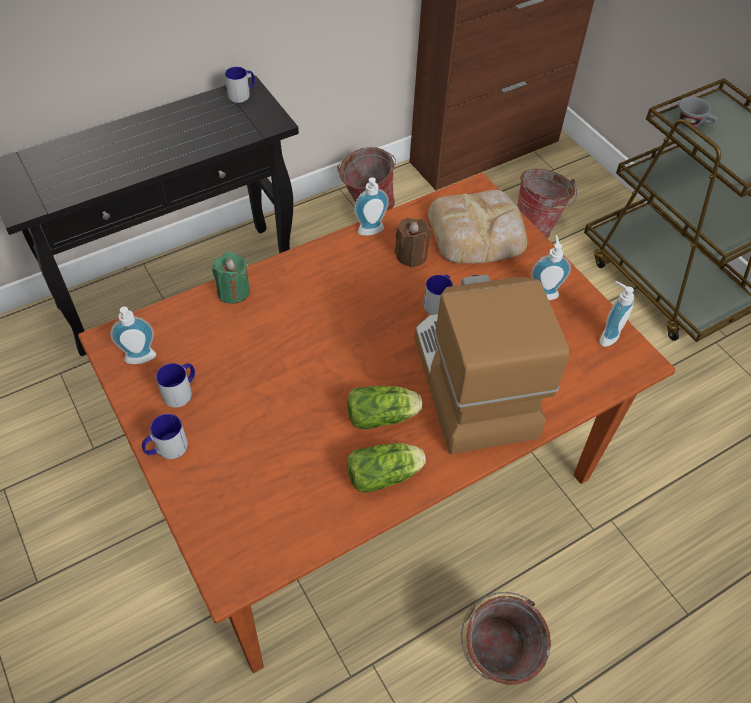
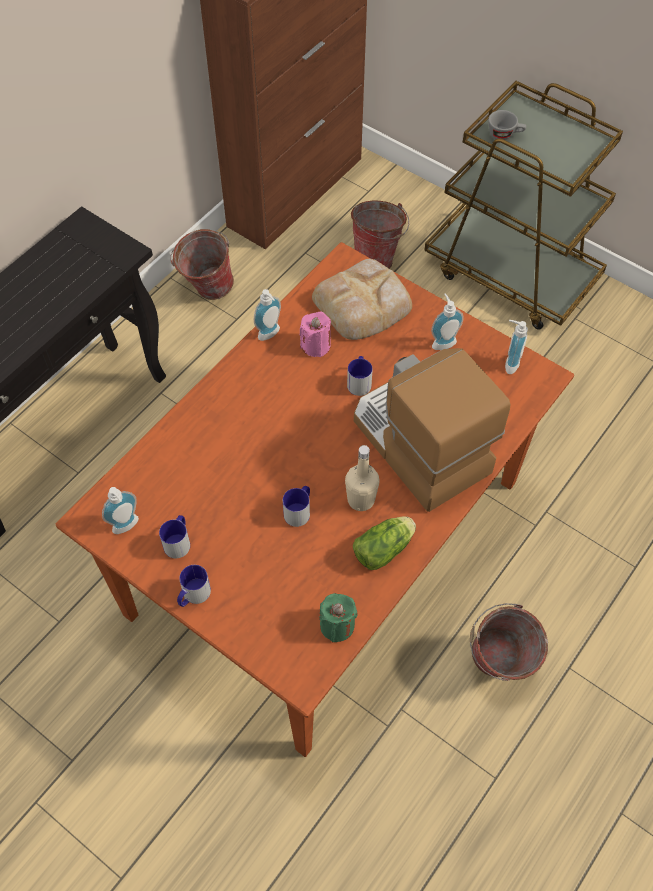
camera: 20 degrees left, 5 degrees up
(233, 291) = (175, 434): green candle -> green candle (337, 625)
(242, 94) = (79, 231): mug -> mug (299, 510)
(384, 416) = (361, 500): lettuce -> beige bottle
(411, 255) = (316, 345): brown candle -> pink candle

